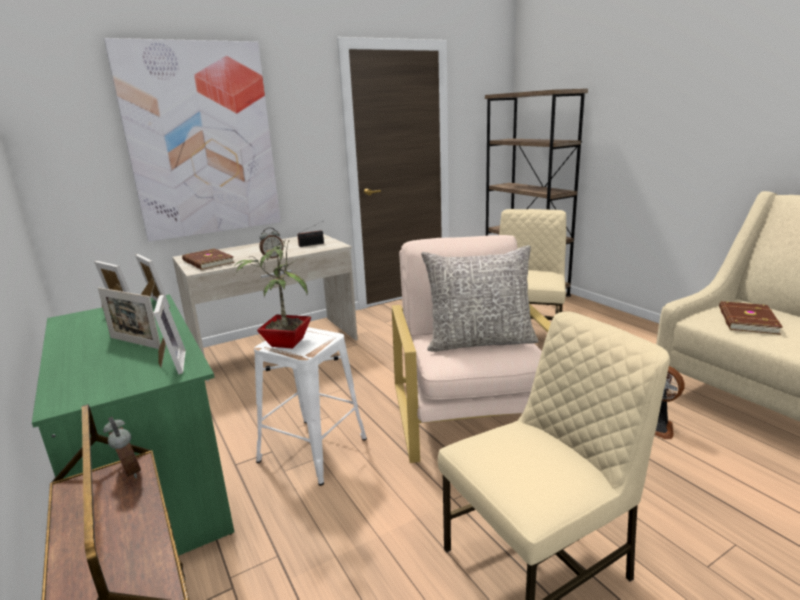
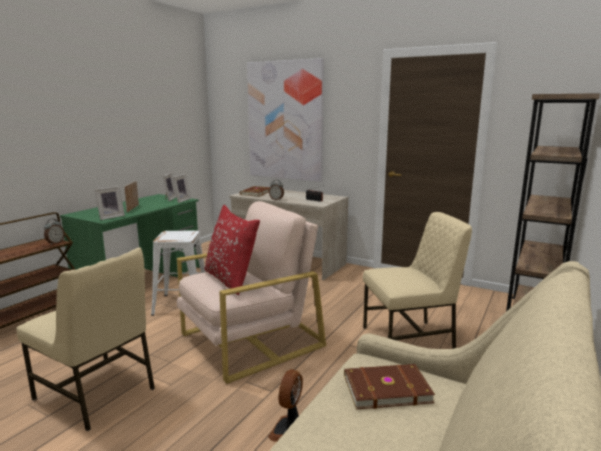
camera: 60 degrees right, 5 degrees down
(285, 343) = (173, 234): potted plant -> none
(479, 341) = (231, 280): grey pillow -> red pillow

